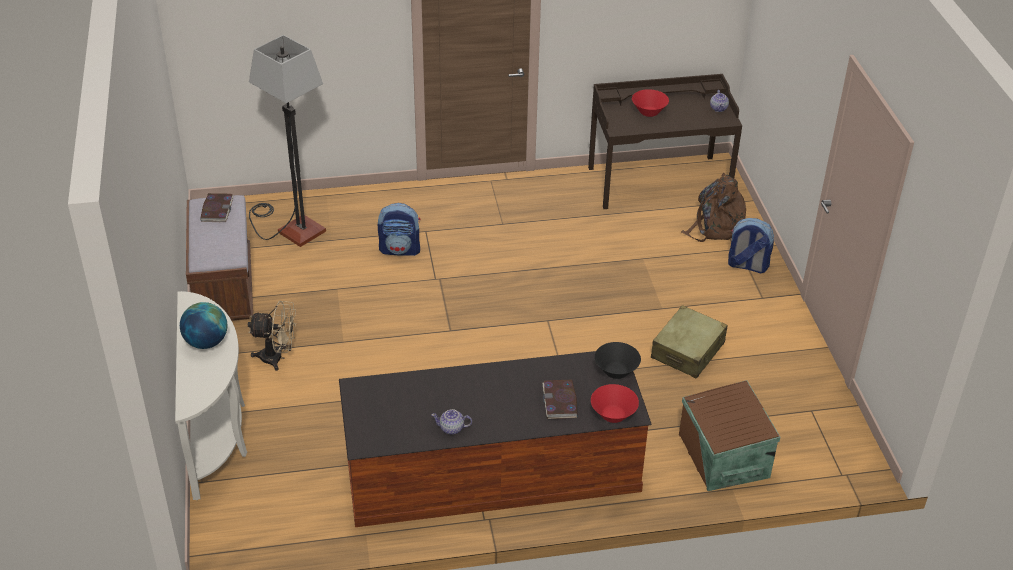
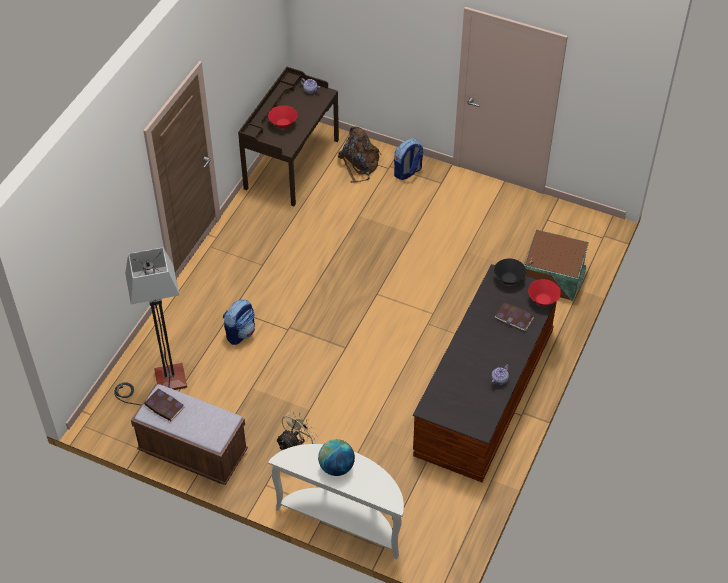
camera: 55 degrees left, 10 degrees up
(688, 351) = (458, 243): beige suitcase -> none

